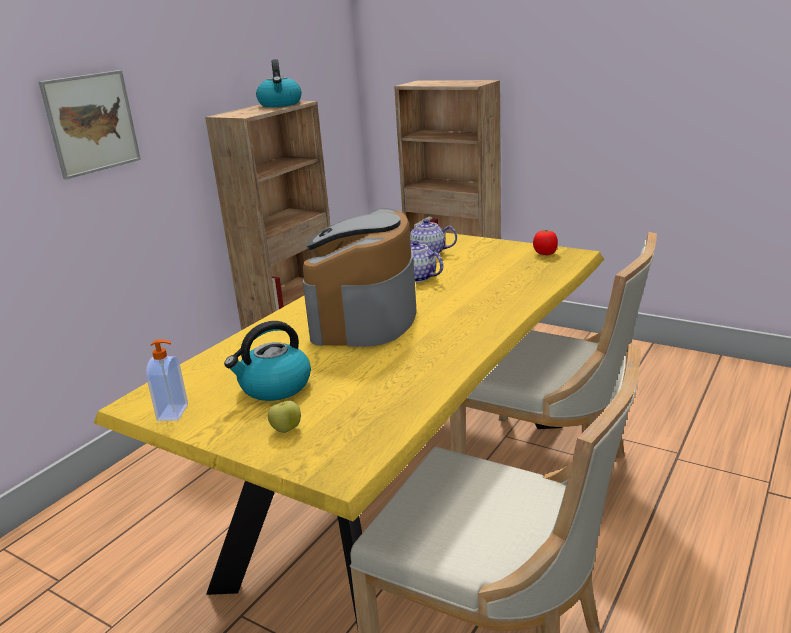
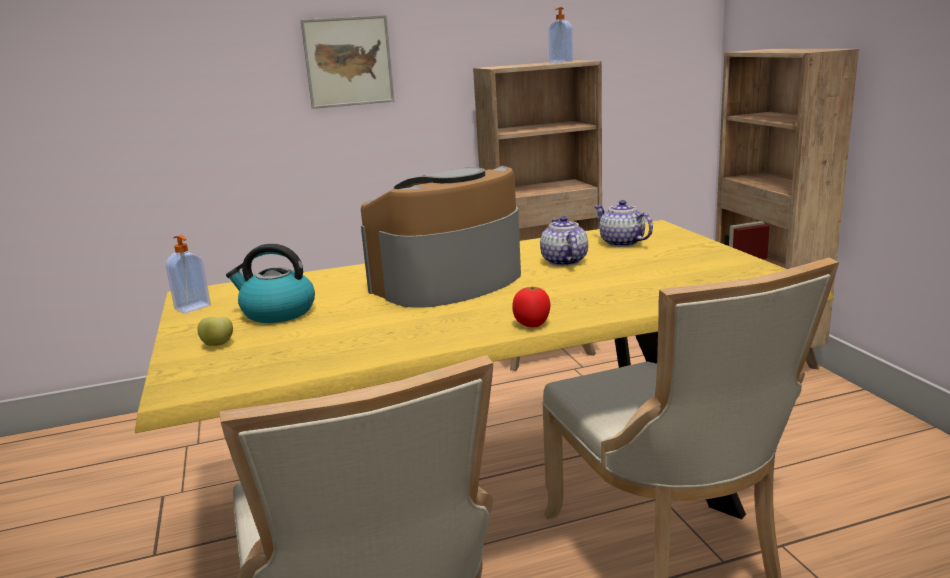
camera: 40 degrees right, 5 degrees down
(280, 104) = (560, 62): kettle -> soap dispenser
(545, 253) = (748, 271): tomato -> tomato (532, 324)

